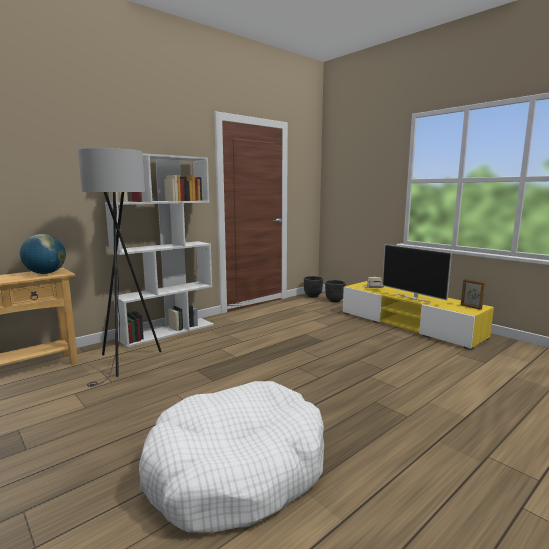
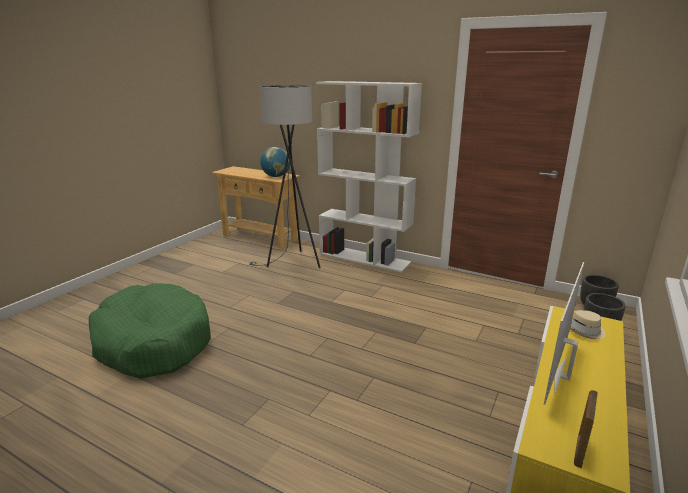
camera: 70 degrees right, 10 degrees up
(237, 469) = (153, 342): white dog bed -> green dog bed

